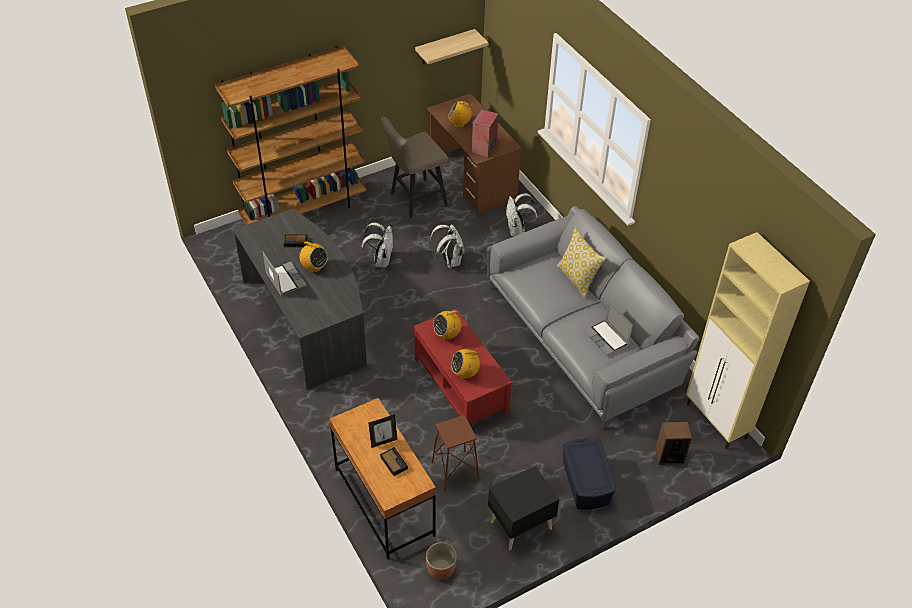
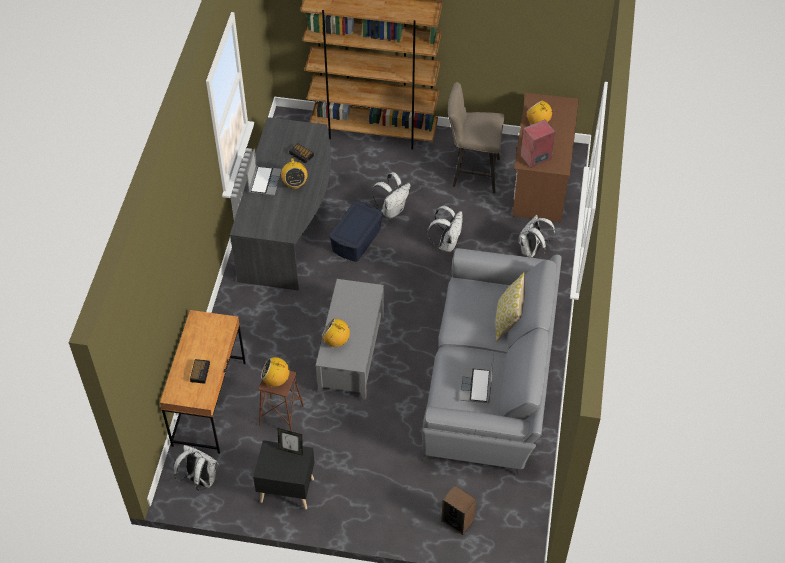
camera: 40 degrees right, 5 degrees up
(383, 442) = (208, 352): picture frame -> picture frame (291, 450)
(441, 569) = (200, 480): planter -> white backpack
(445, 47) = (557, 43): shelf -> none
(447, 334) = (354, 302): radio -> radio (276, 380)
(461, 386) = (351, 353): red coffee table -> grey coffee table
(585, 482) = (368, 493): blue storage box -> blue storage box (356, 240)
(716, 422) = (528, 522): beige cabinet -> none

